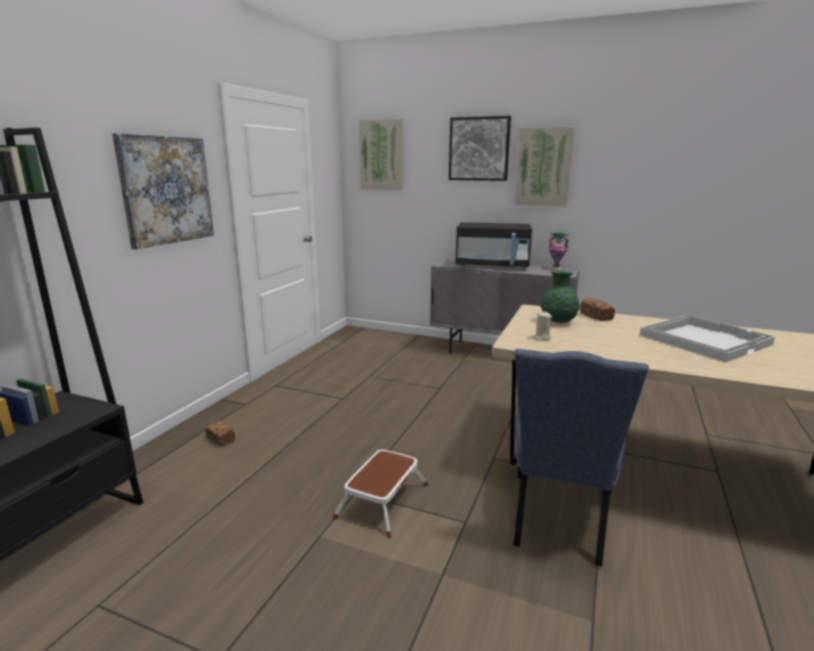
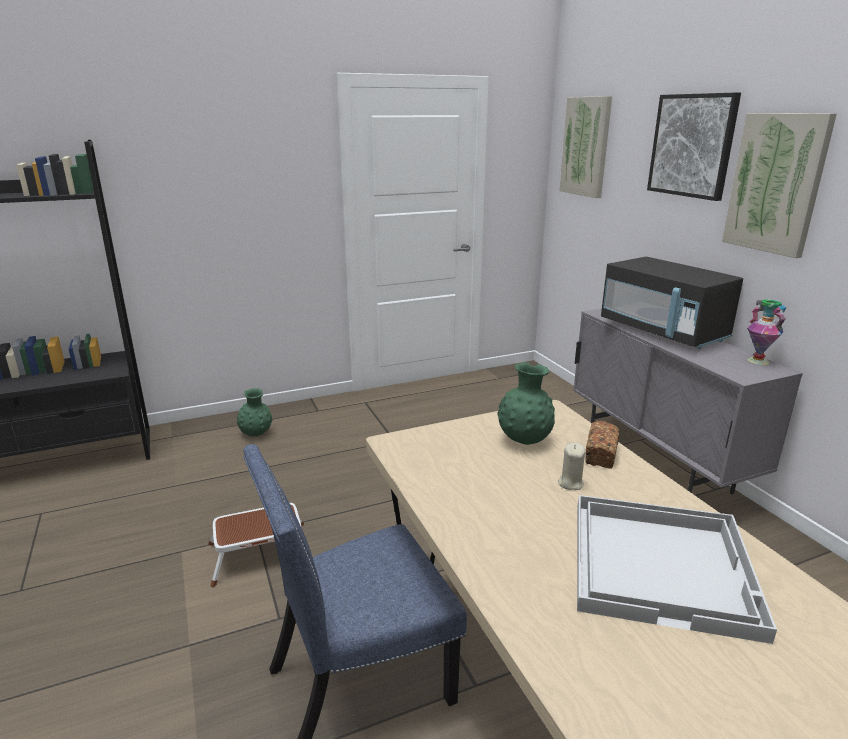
camera: 45 degrees right, 5 degrees up
(166, 190) = (256, 188): picture -> none
(220, 439) = (256, 434): bread -> green vase
(541, 338) = (442, 451): beige candle -> beige candle (570, 483)

